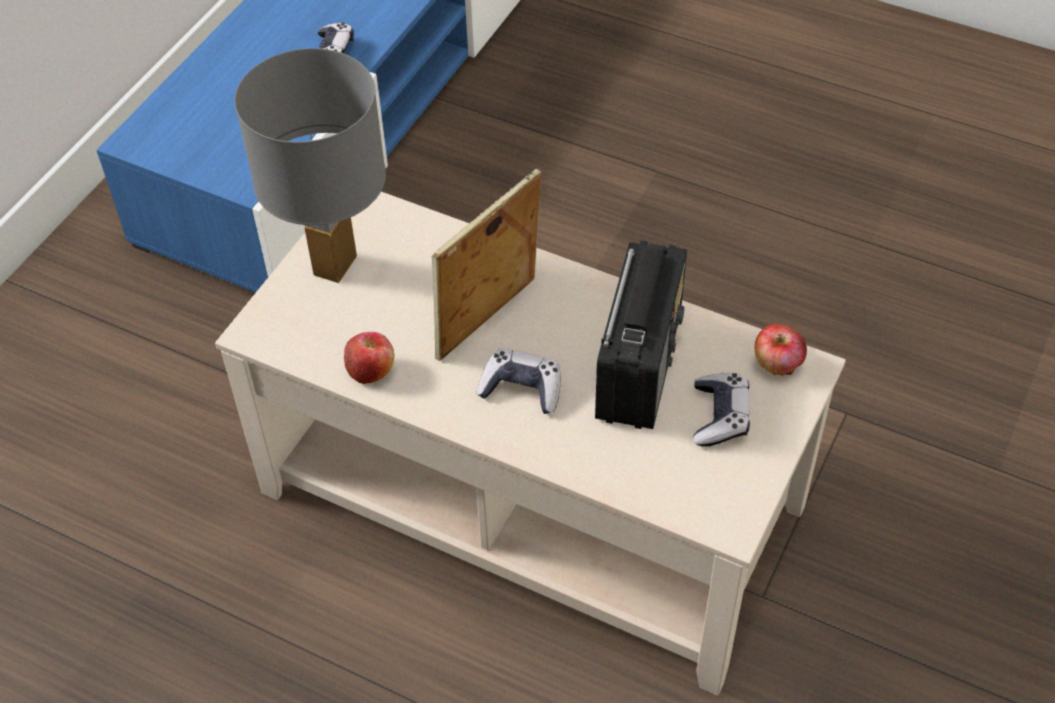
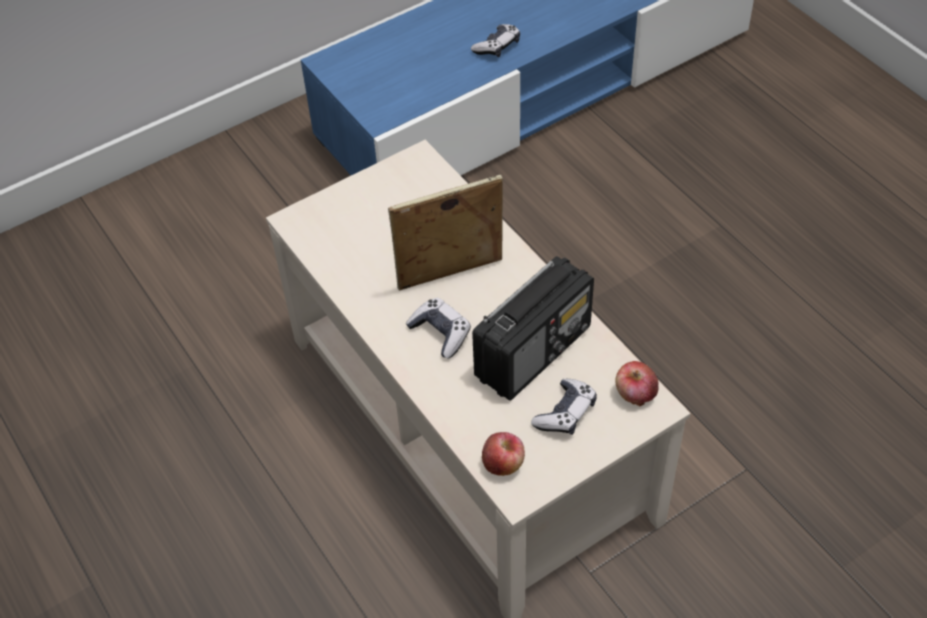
camera: 30 degrees right, 0 degrees up
(334, 264) = (376, 195): grey table lamp -> none
(371, 371) = (350, 278): apple -> apple (503, 464)

